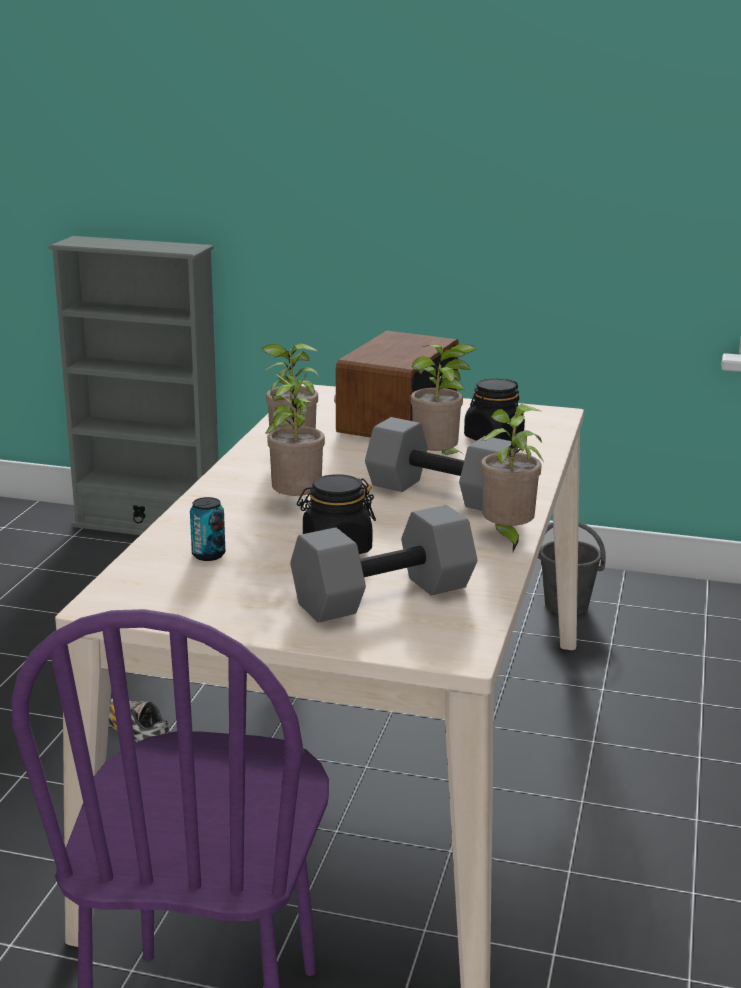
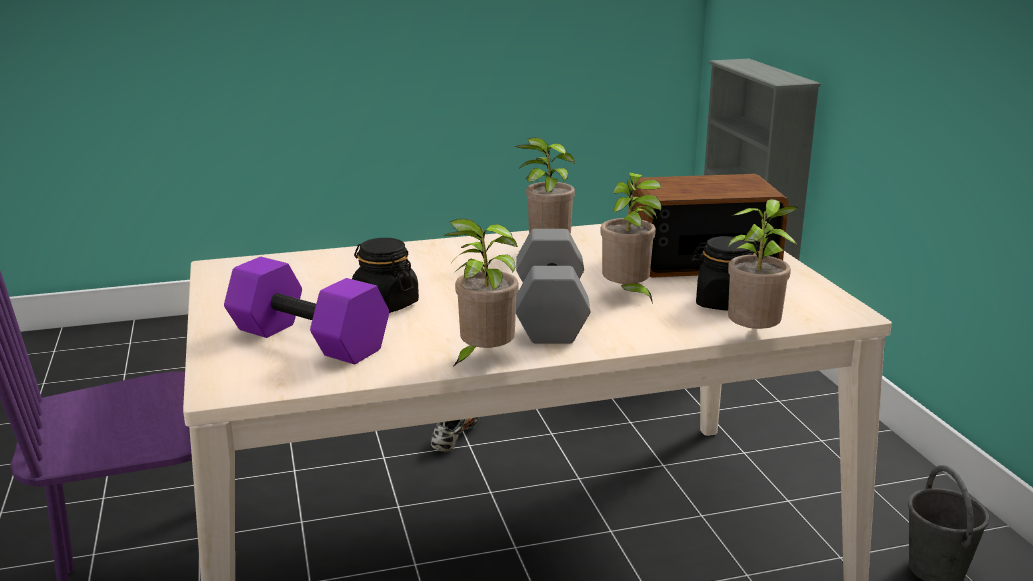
camera: 60 degrees right, 0 degrees up
(208, 555) = (328, 271): can -> none
(295, 504) = (455, 272): potted plant -> potted plant (754, 337)
(383, 594) = (311, 339): grey dumbbell -> purple dumbbell

